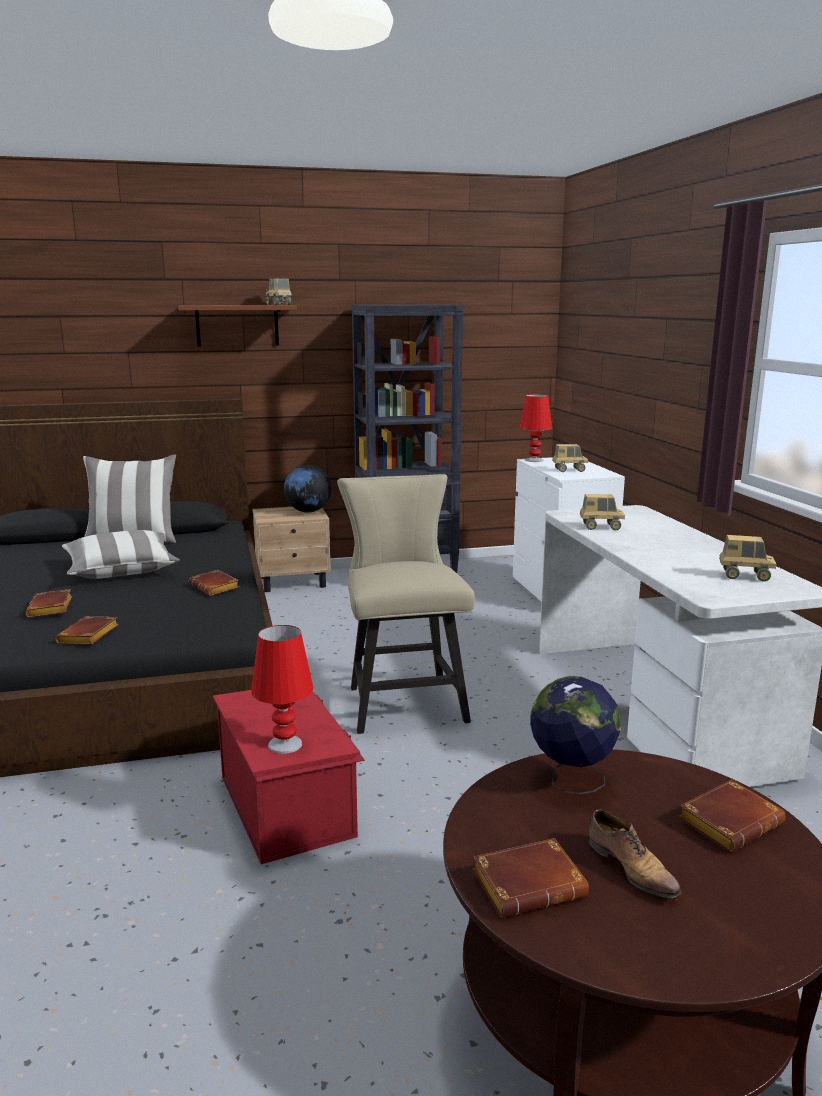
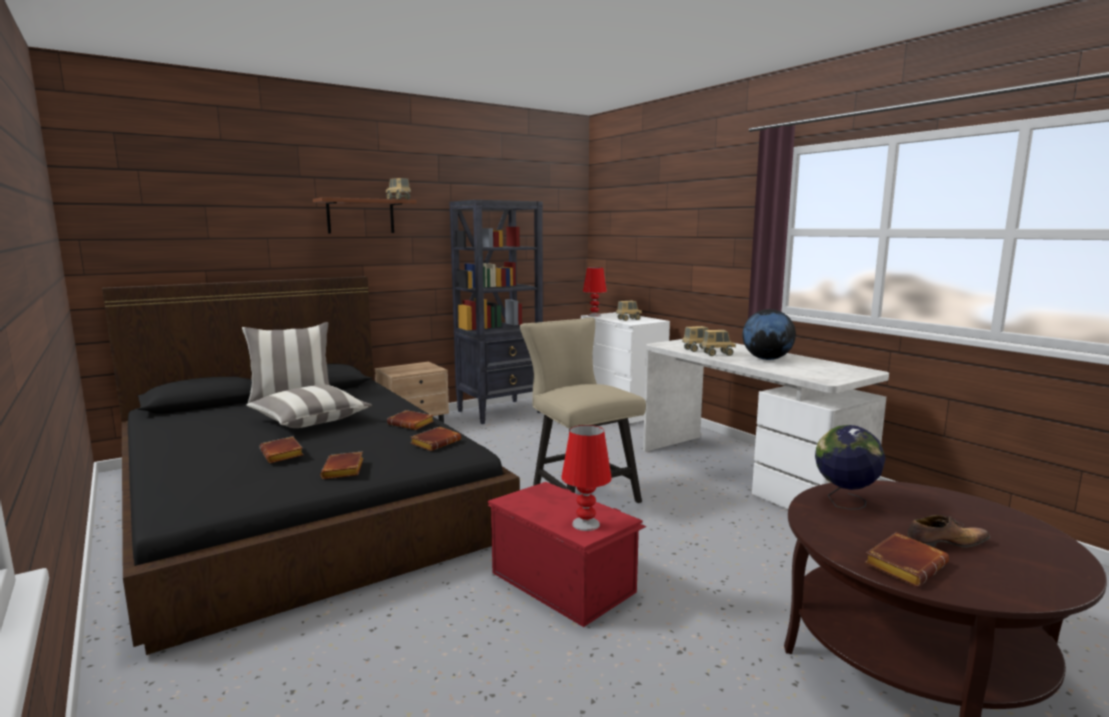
camera: 20 degrees left, 5 degrees down
(308, 511) = (424, 366): globe -> globe (766, 359)
(630, 868) = (944, 543): shoe -> shoe turned 45 degrees counterclockwise
(729, 821) = (958, 508): brown book -> brown book (436, 442)
(745, 576) = (827, 368): toy truck -> toy truck (717, 354)

